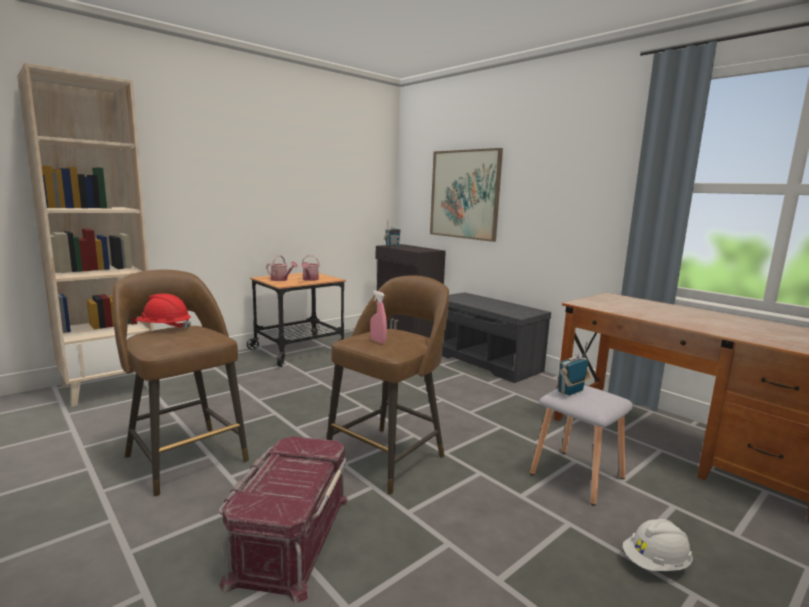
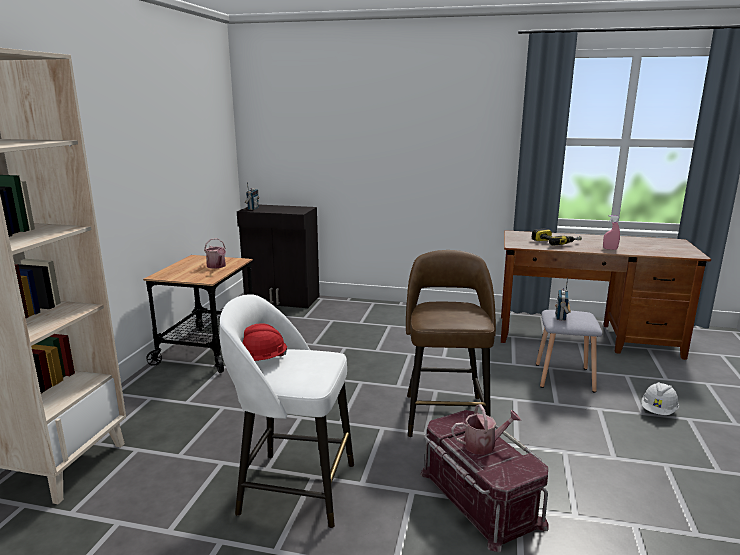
camera: 35 degrees left, 5 degrees up
(185, 457) = (294, 487): brown stool -> white stool
(281, 280) = (188, 274): watering can -> watering can (484, 445)
(378, 341) = (451, 316): pink spray bottle -> pink spray bottle (610, 249)
(464, 194) = (335, 148): picture -> none
(486, 361) = (390, 309): grey bench -> none
(641, 309) = (555, 242): none -> power drill

